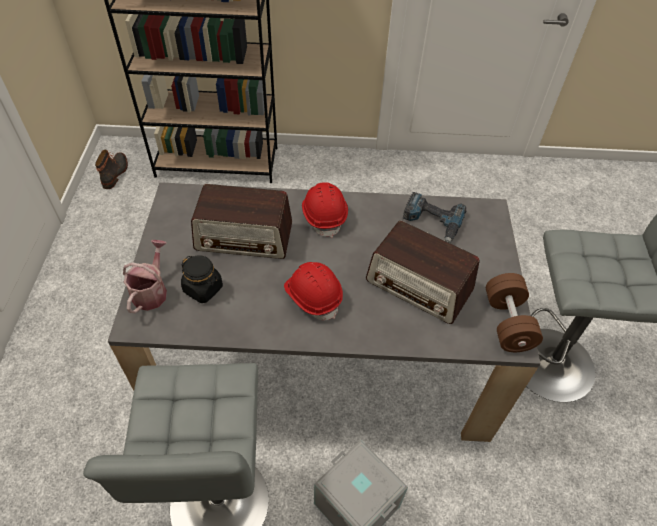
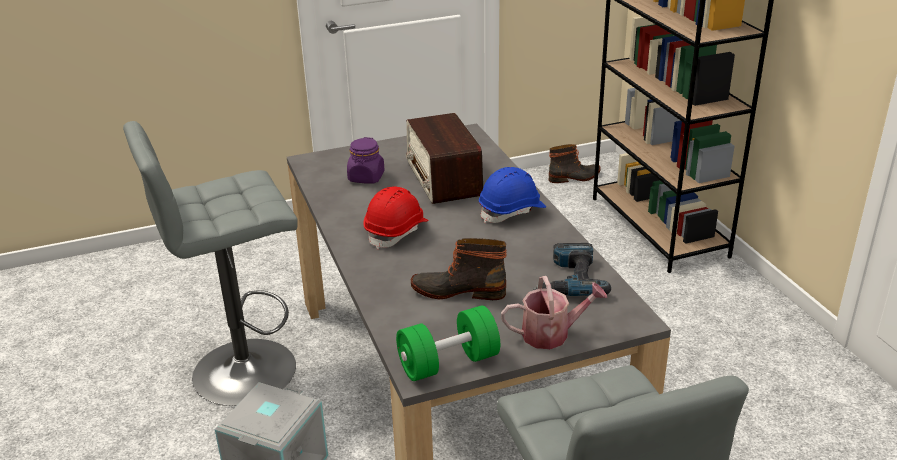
camera: 70 degrees right, 20 degrees down
(151, 291) = (347, 157): watering can -> watering can (552, 334)
(203, 289) = (366, 177): black jar -> purple jar
(324, 215) = (512, 211): red hard hat -> blue hard hat
(419, 286) = (458, 290): radio -> boot
(507, 323) = (448, 363): brown dumbbell -> green dumbbell

